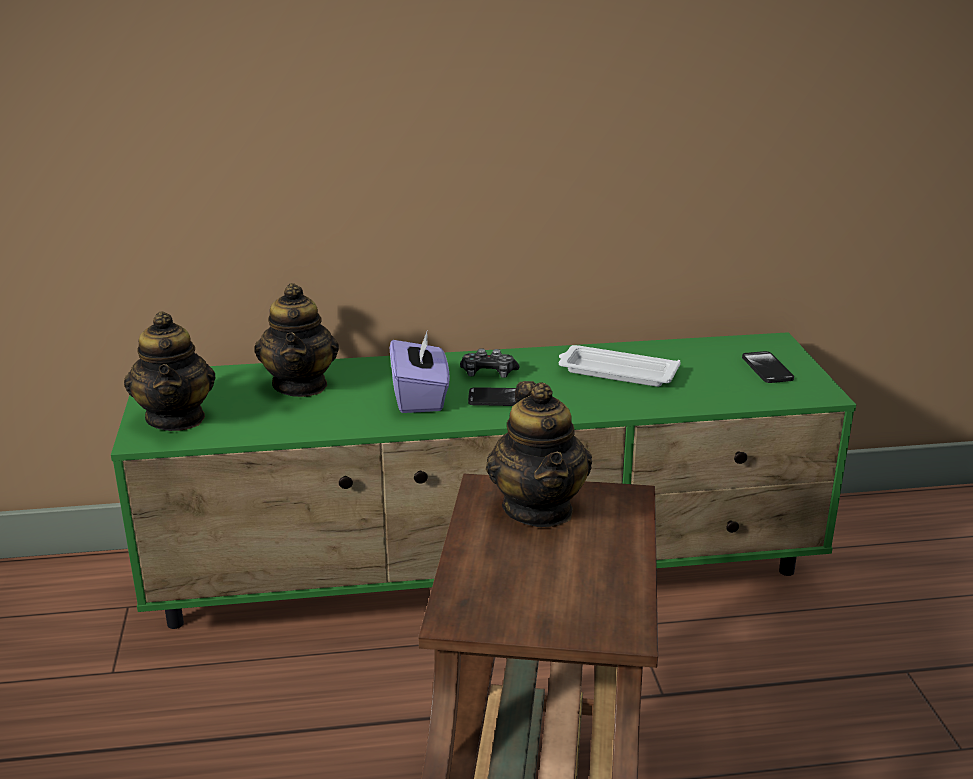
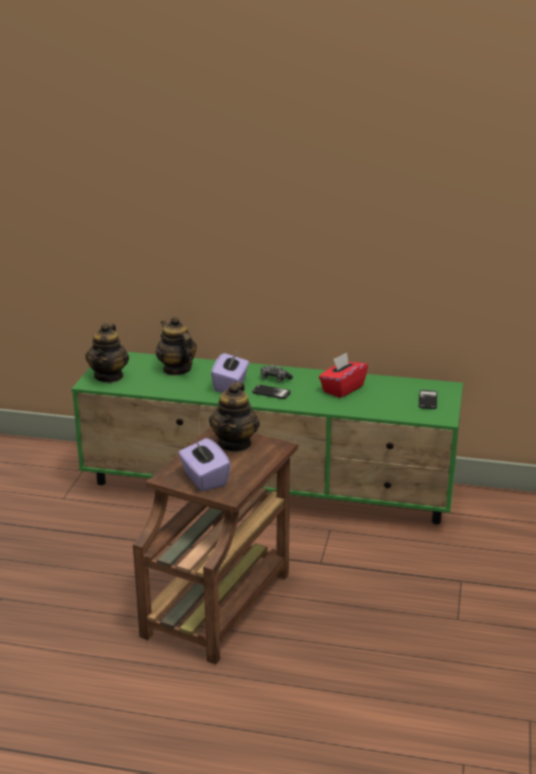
camera: 20 degrees right, 0 degrees up
(300, 385) = (177, 369): teapot -> teapot turned 135 degrees clockwise
(539, 601) = (204, 479): none -> purple tissue box
(616, 372) = (342, 389): white tray -> red tissue box

